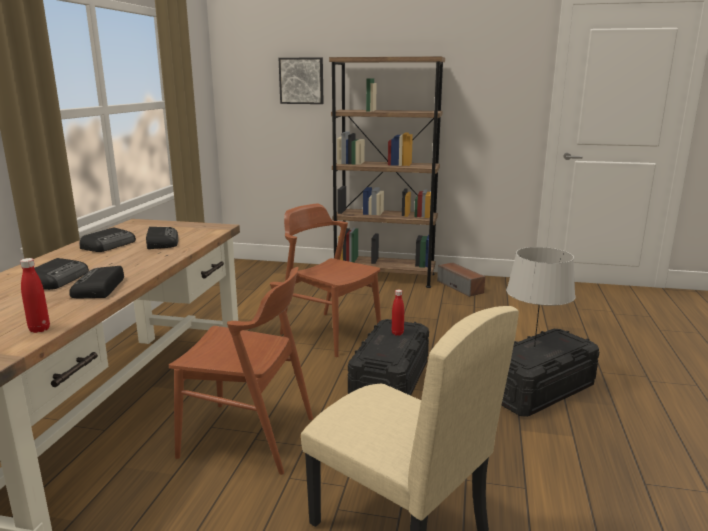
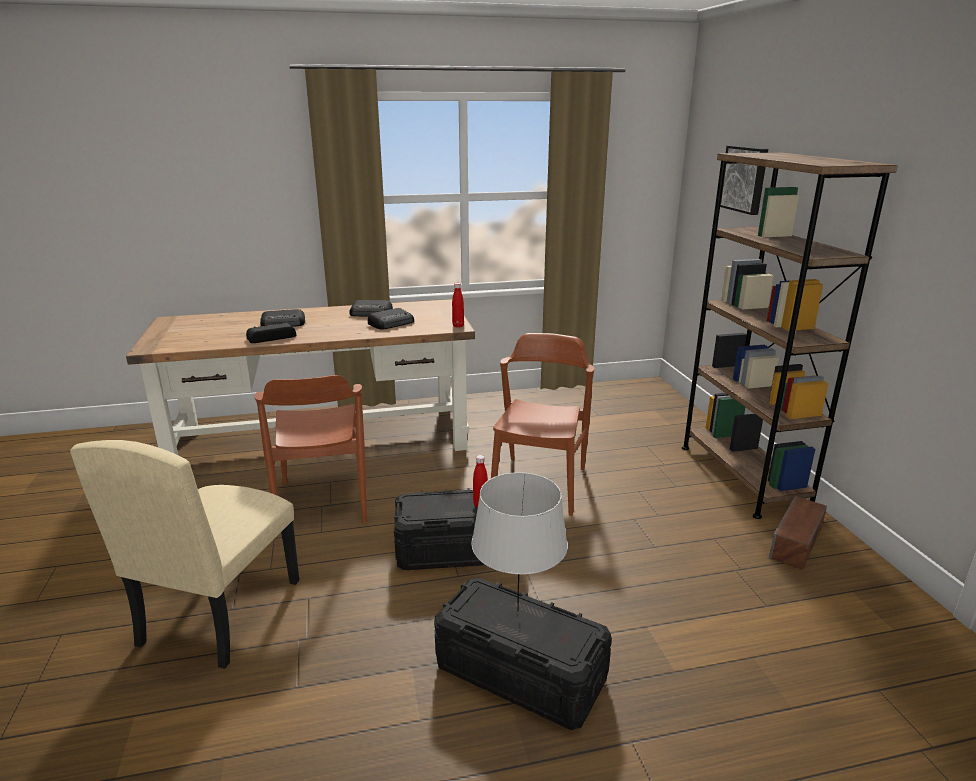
camera: 65 degrees right, 5 degrees up
(39, 329) = (192, 345): red bottle -> red bottle (458, 326)

